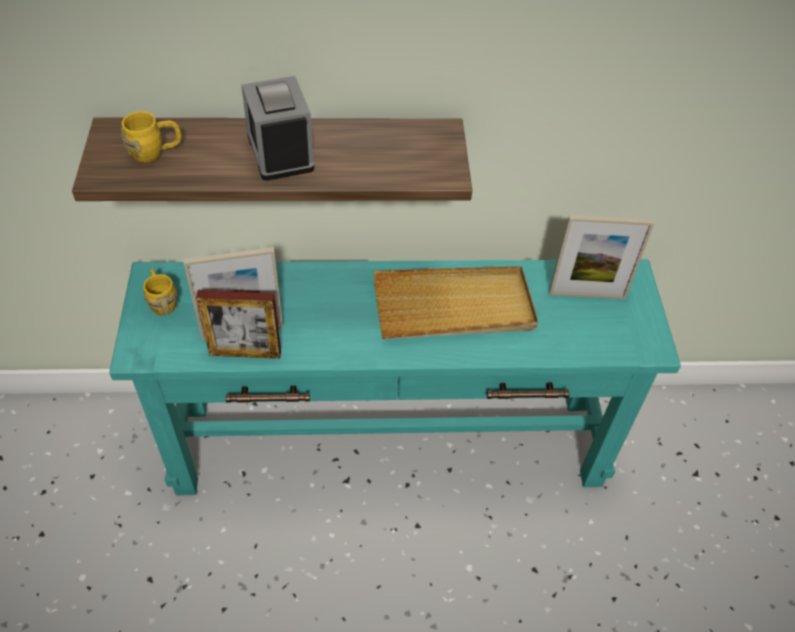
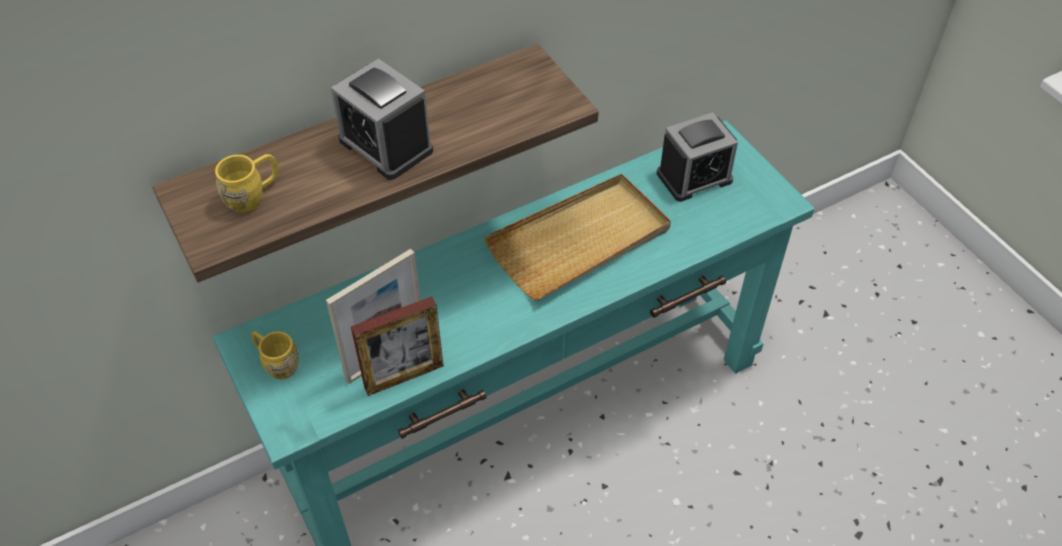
camera: 25 degrees left, 0 degrees up
(587, 295) = (694, 177): picture frame -> alarm clock

